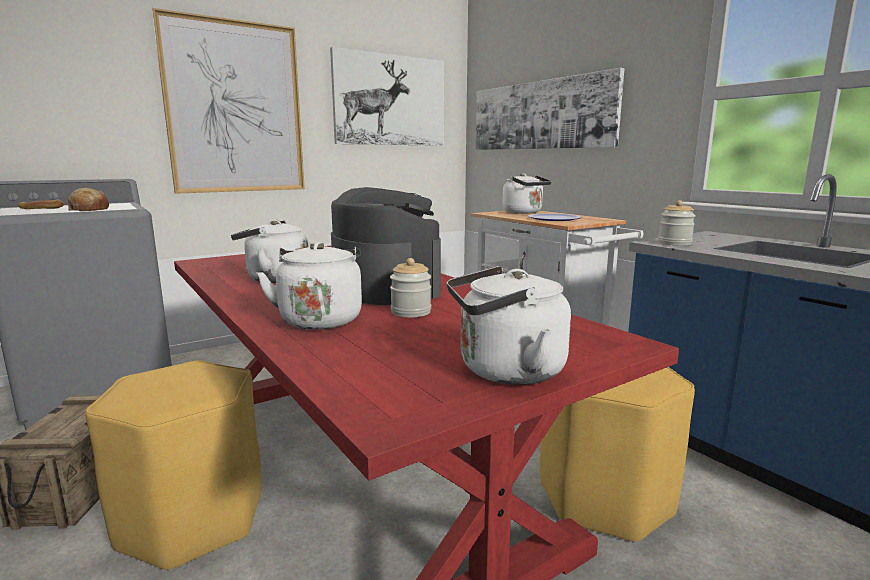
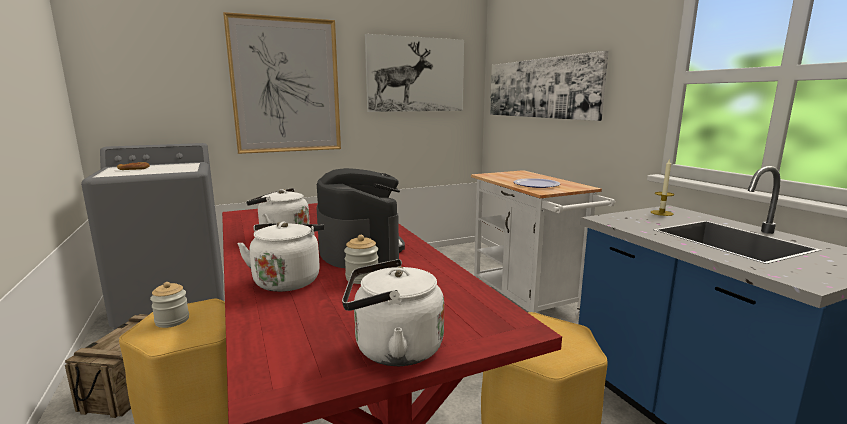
camera: 10 degrees right, 0 degrees up
(89, 209) = (163, 171): bread -> none
(524, 212) = (517, 175): white kettle -> none
(674, 243) = (621, 221): jar -> jar (172, 320)
(707, 236) = (661, 213): none -> candle

